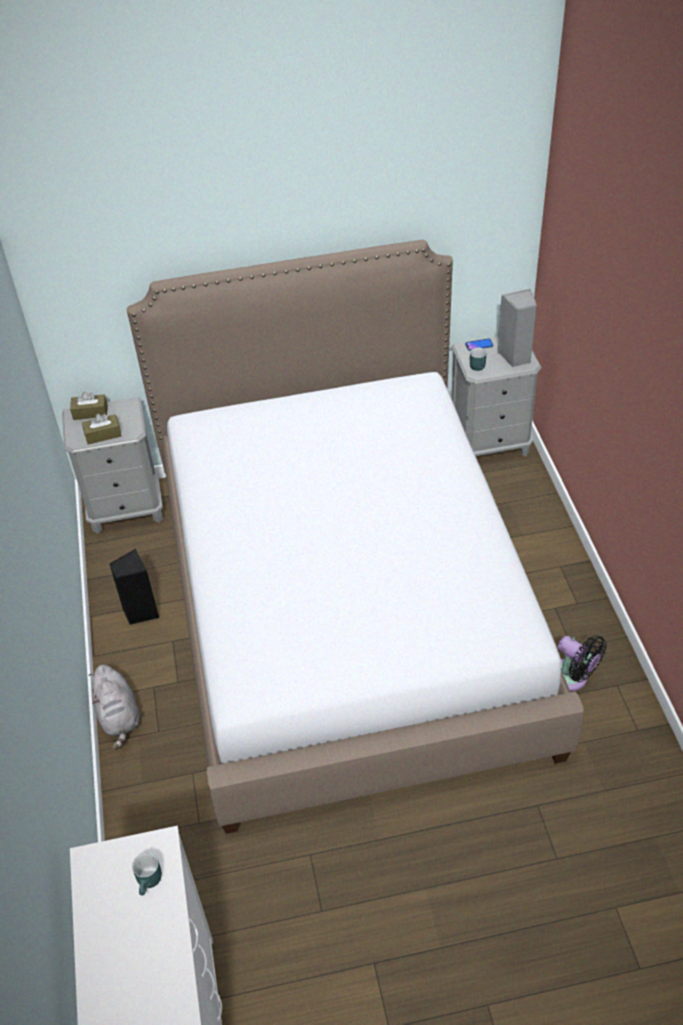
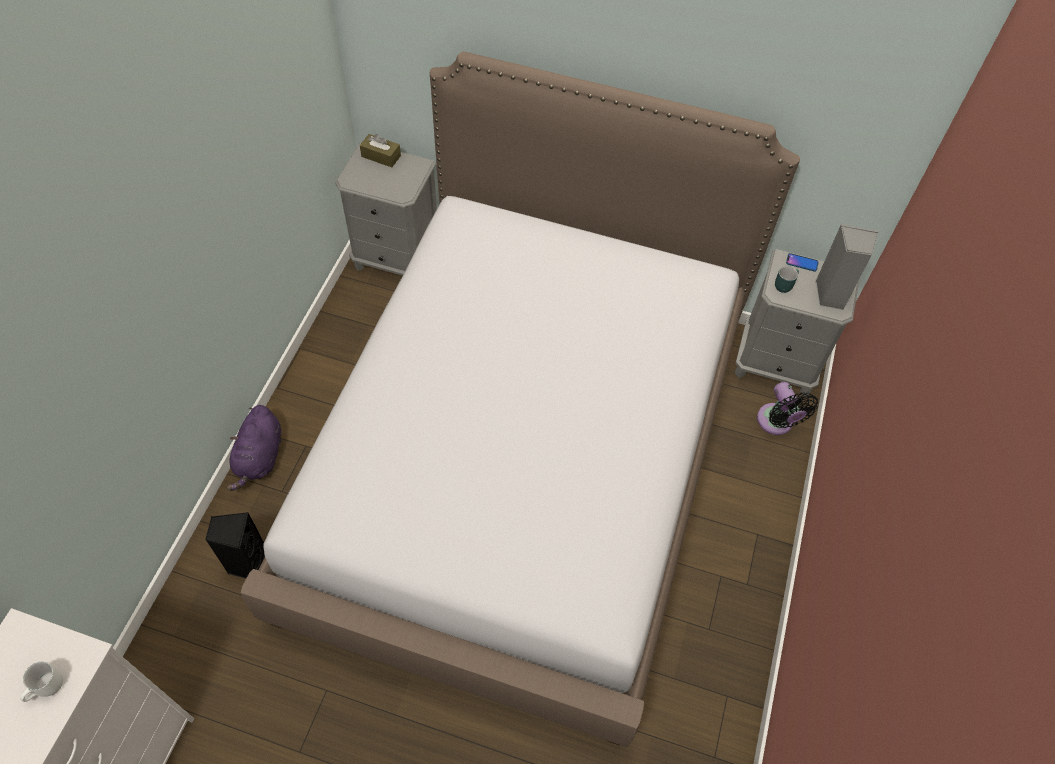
camera: 25 degrees right, 10 degrees up
(103, 434) = (376, 184): brown tissue box -> none
(119, 716) = (260, 458): grey plush toy -> purple plush toy
(140, 612) = (342, 367): black speaker -> black speaker (247, 563)
(150, 882) = (47, 689): turquoise mug -> white mug
(572, 678) = (687, 661): black fan -> black fan (776, 423)

